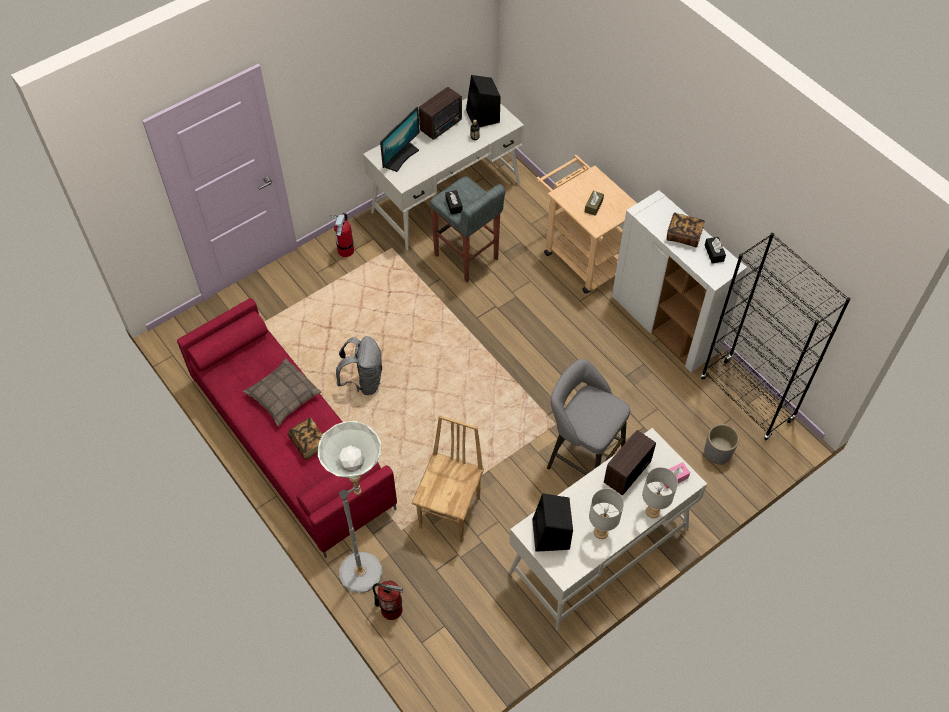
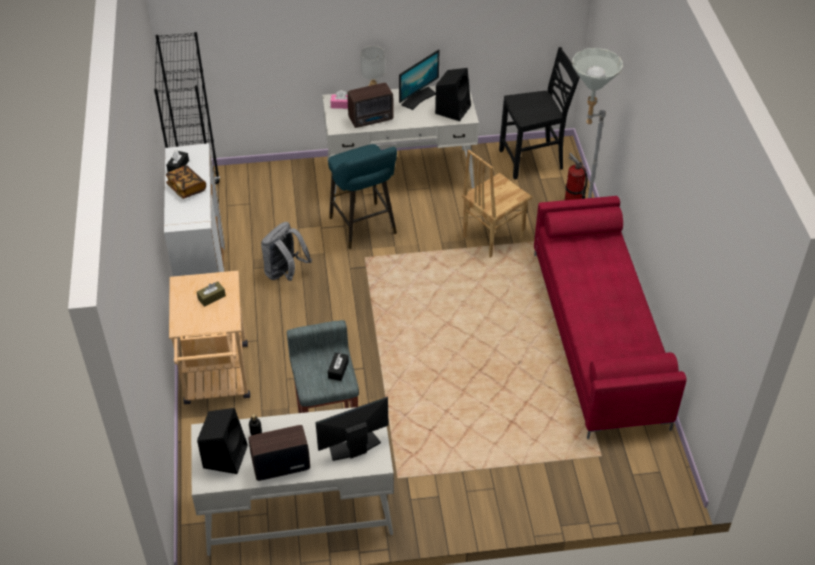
camera: 150 degrees left, 10 degrees down
(283, 396) = (598, 314): pillow -> none
(309, 443) = (592, 269): book -> none
(345, 250) = (448, 499): fire extinguisher -> none
(363, 381) = (505, 359): grey backpack -> grey backpack (285, 273)
(468, 653) = (532, 160): none -> black chair
(581, 458) = (364, 228): grey stool -> turquoise stool
(601, 533) = (418, 98): grey table lamp -> monitor
(717, 452) = (260, 190): grey planter -> none

